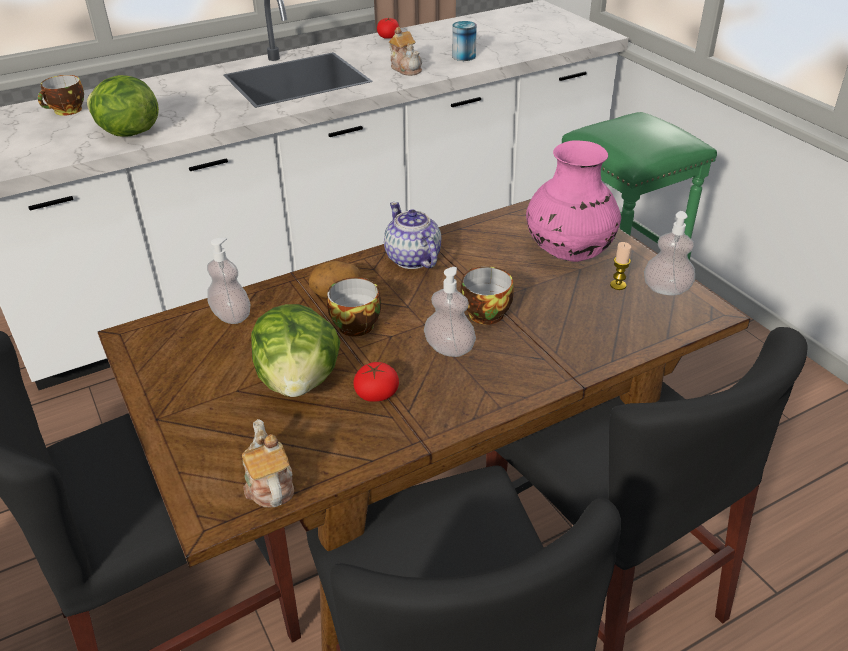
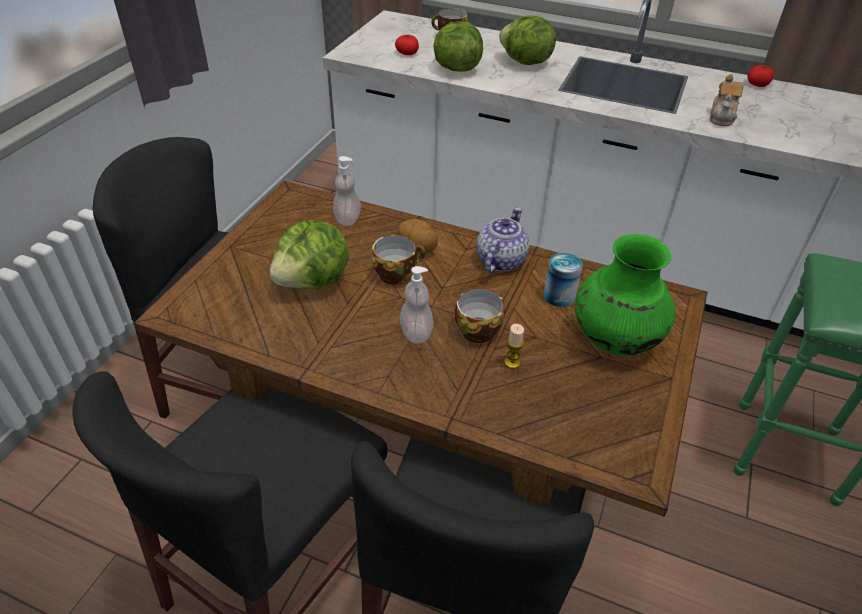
camera: 50 degrees right, 5 degrees up
(185, 100) = (525, 62): none -> lettuce
(269, 484) = (212, 321): teapot -> none
(376, 394) = (334, 322): tomato -> tomato (407, 53)
(464, 56) = (794, 132): can -> can (559, 296)
(568, 253) = (614, 339): pink vase -> green vase
(618, 285) = (606, 391): candle -> candle (512, 362)
(666, 289) = (638, 426): soap dispenser -> none

